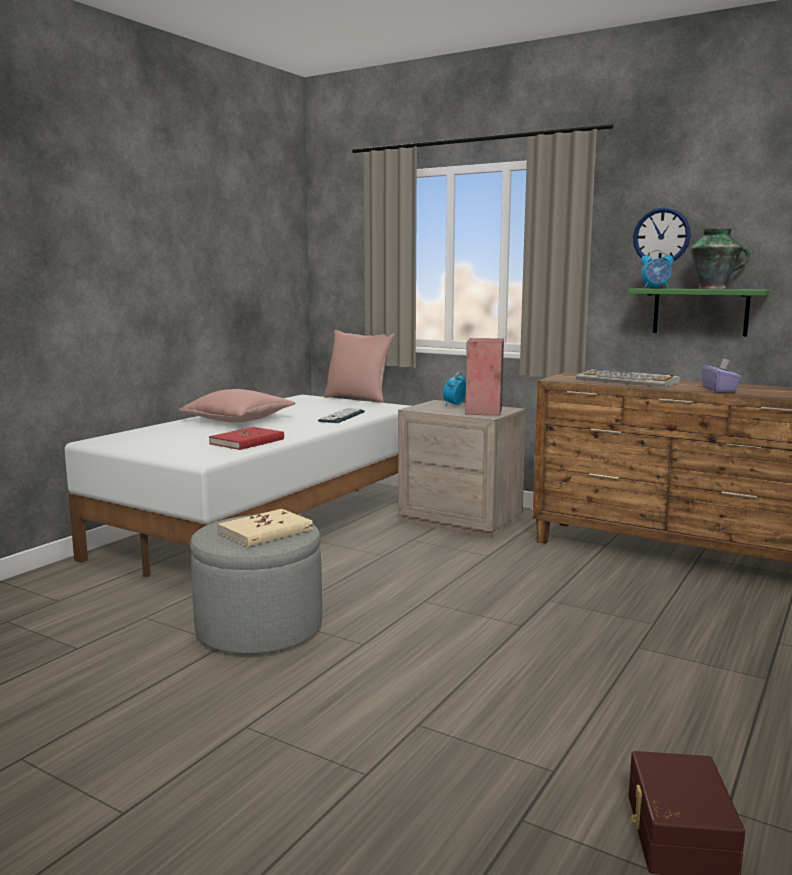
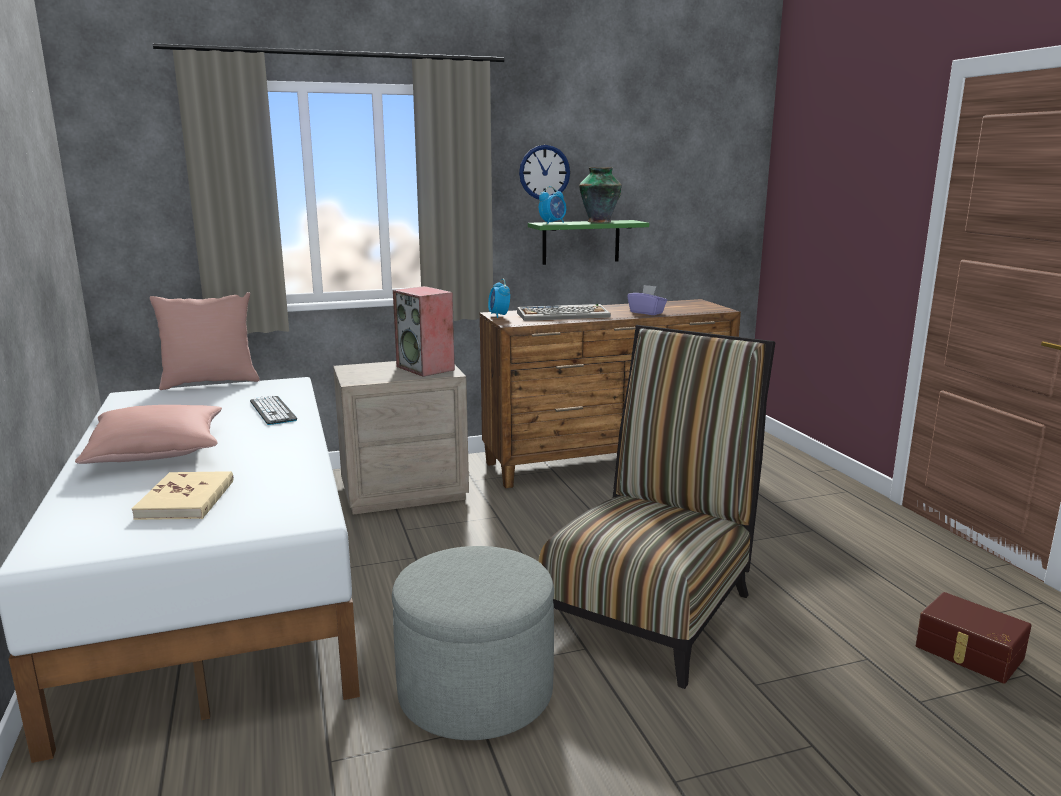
camera: 50 degrees left, 5 degrees up
(247, 441) = (277, 476): red book -> none
(266, 531) = (490, 574): beige book -> beige book (187, 500)
(454, 405) = (377, 368): alarm clock -> alarm clock (499, 315)
(464, 648) = (651, 606): none -> chair

